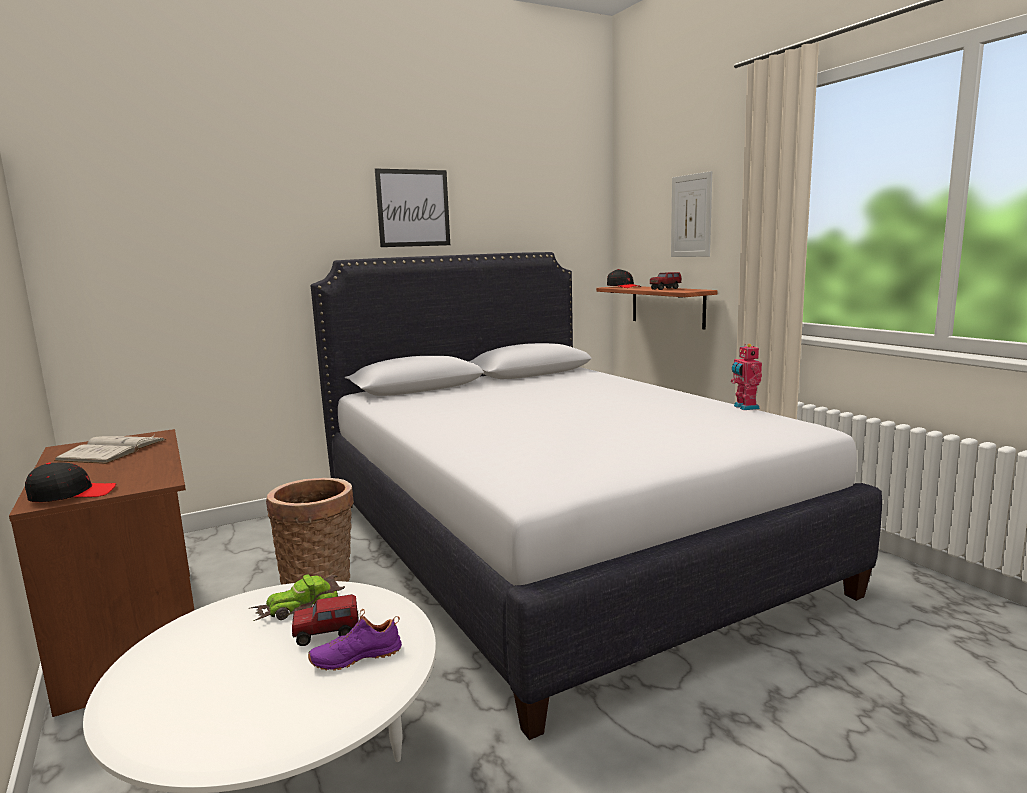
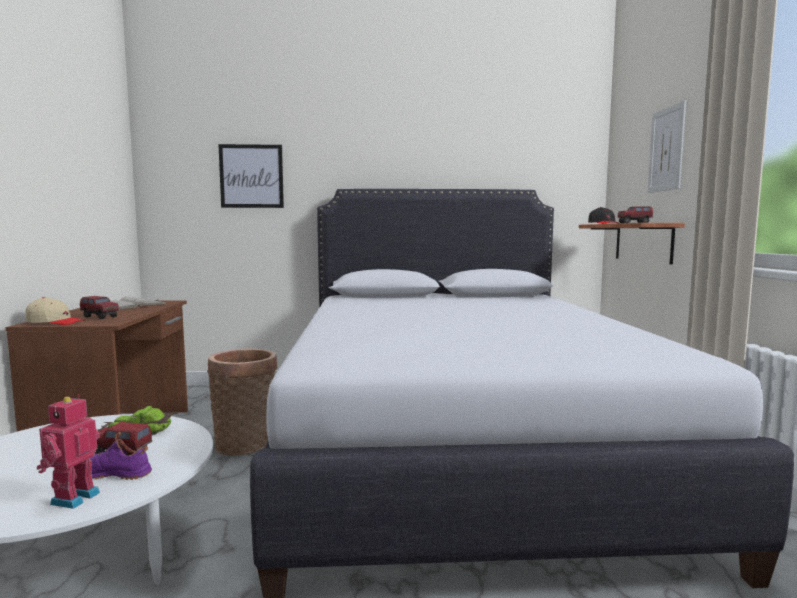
camera: 25 degrees right, 5 degrees down
(72, 494) = (55, 322): black cap -> beige cap
(118, 475) = (100, 317): none -> toy truck
(413, 208) = (409, 150): picture -> picture (251, 176)
(744, 407) = (654, 335): toy robot -> toy robot (73, 498)

